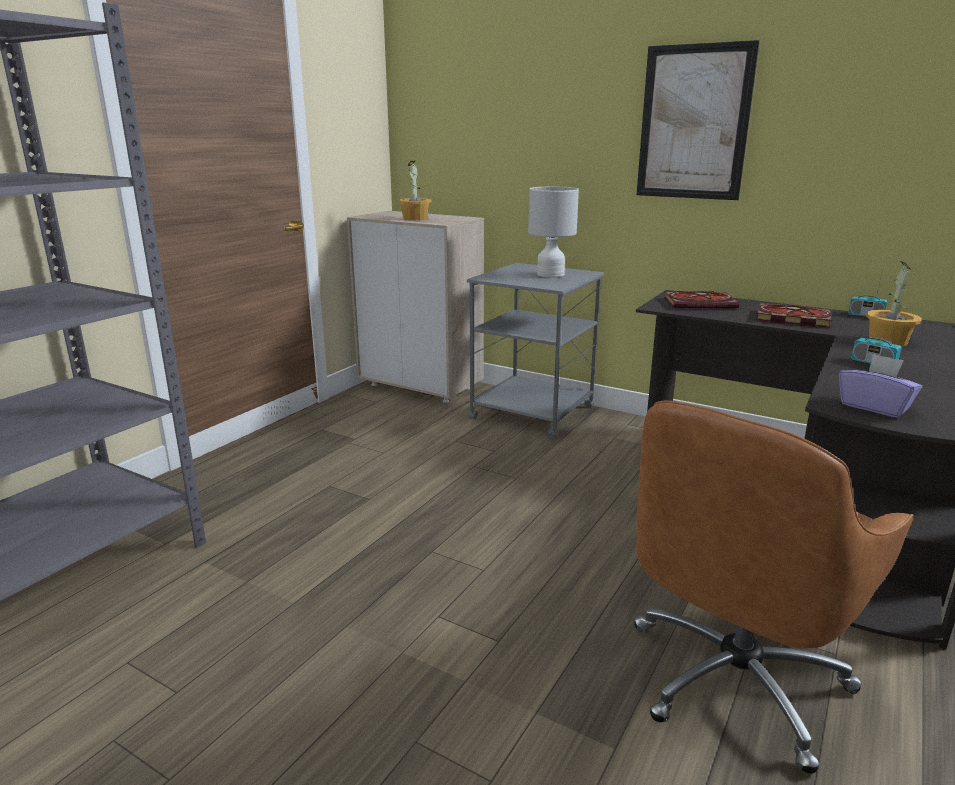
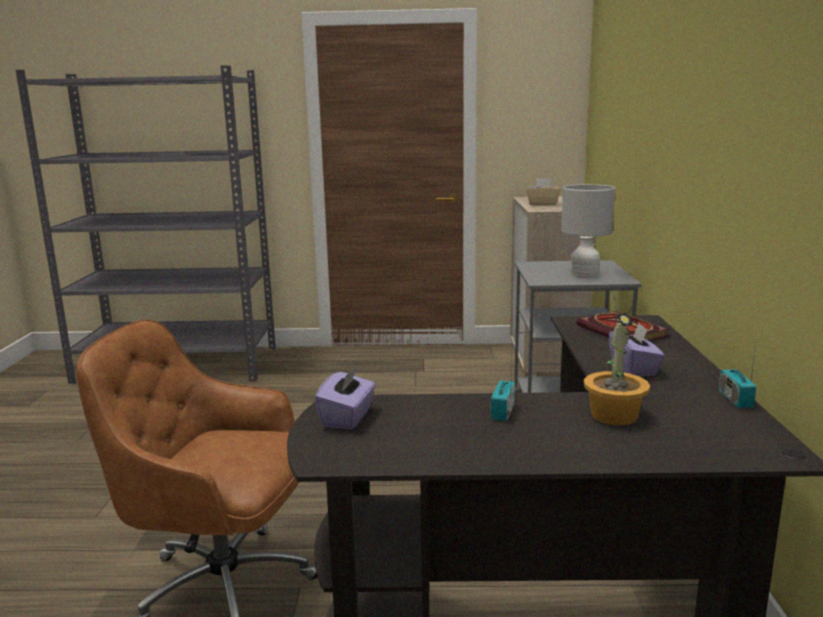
camera: 60 degrees right, 5 degrees down
(415, 218) = (542, 204): potted plant -> beige tissue box
(694, 123) = (689, 125): picture -> none
(790, 318) = (634, 368): book -> purple tissue box

